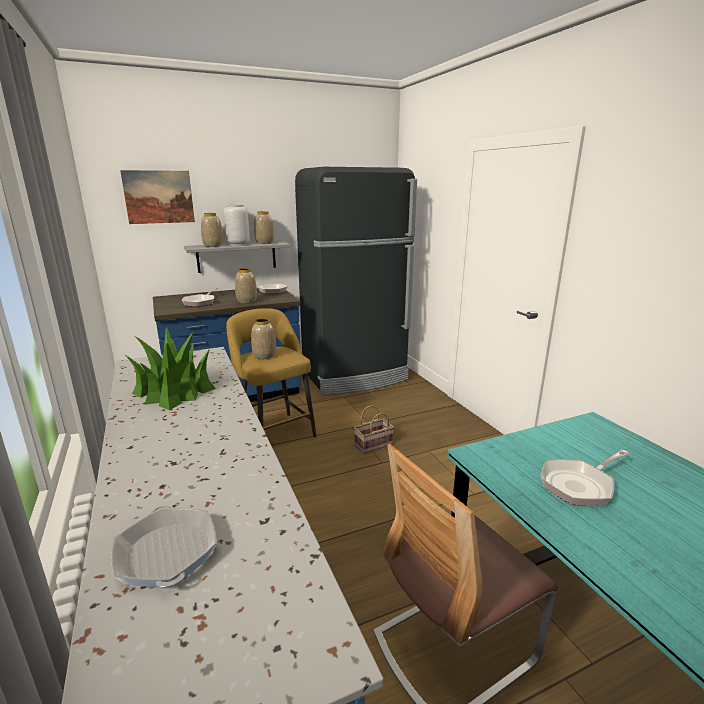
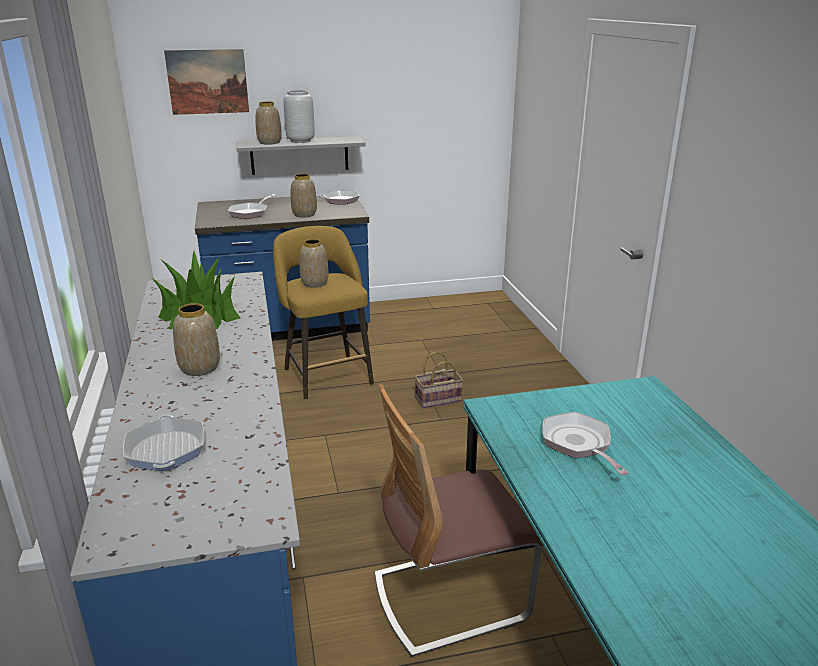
camera: 10 degrees right, 5 degrees up
(265, 243) = (334, 139): vase -> vase (200, 368)
(355, 376) = (444, 314): black fridge -> none
(579, 485) = (578, 444): frying pan -> frying pan turned 90 degrees clockwise

